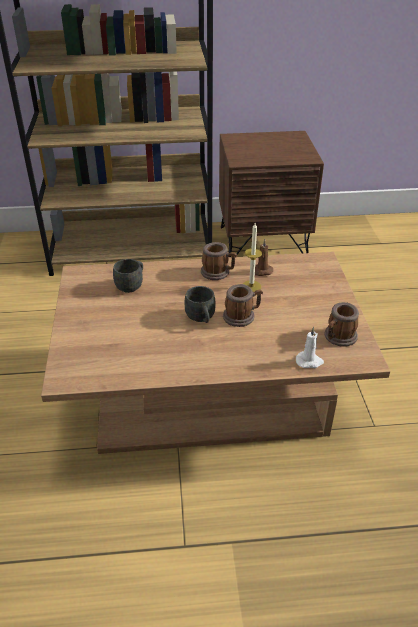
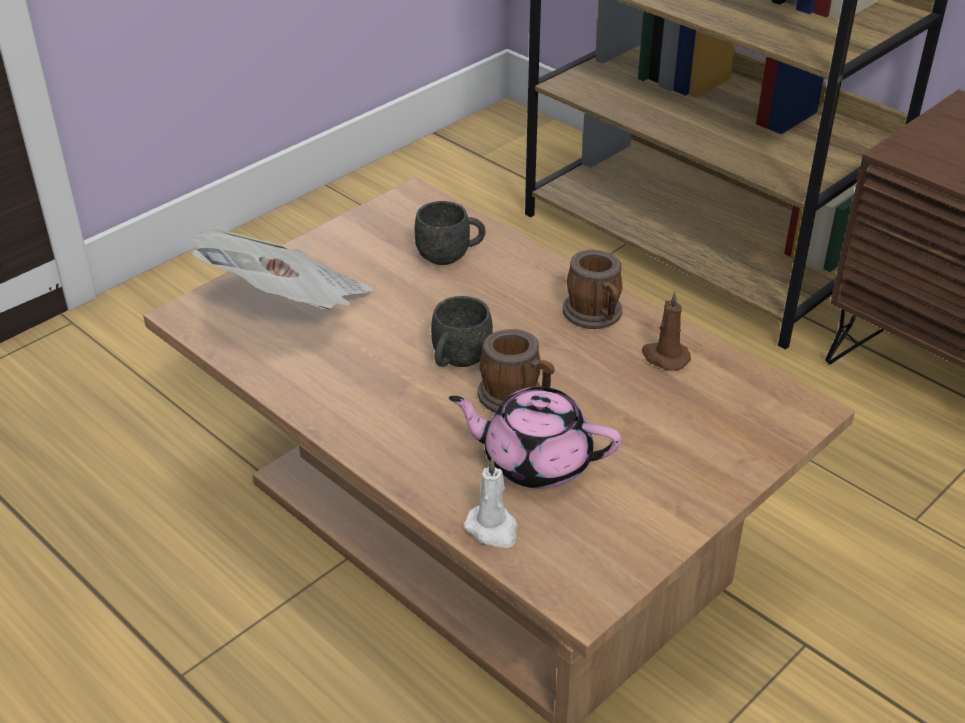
camera: 50 degrees right, 0 degrees up
(102, 346) = (289, 306): none -> newspaper
(251, 286) = (608, 367): candle -> none
(283, 331) = (535, 461): none -> pink teapot
(338, 338) = (598, 535): mug -> none

